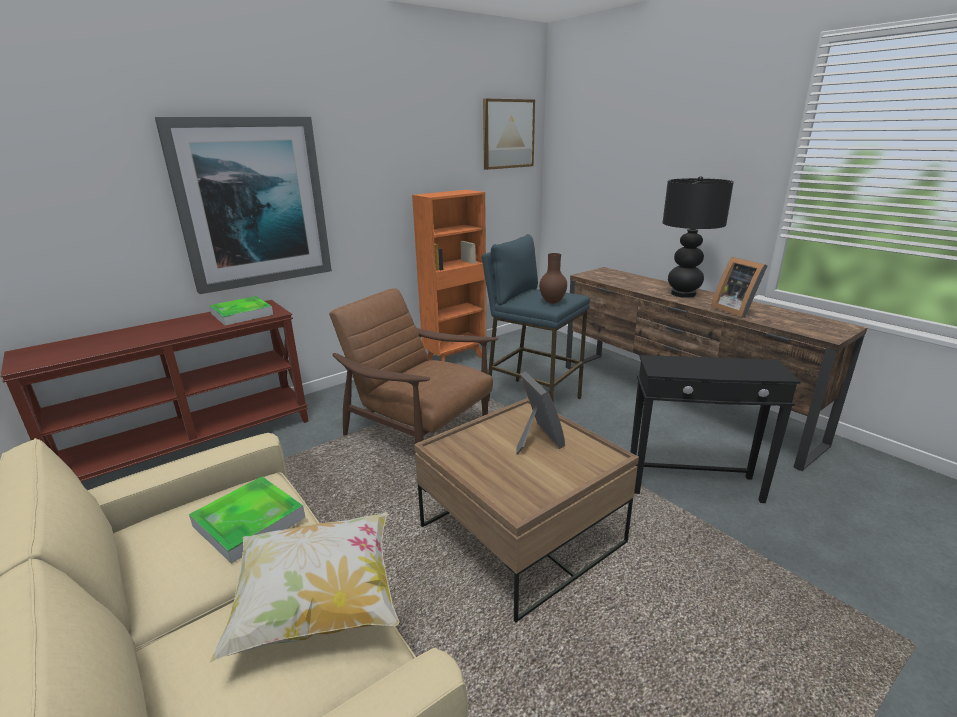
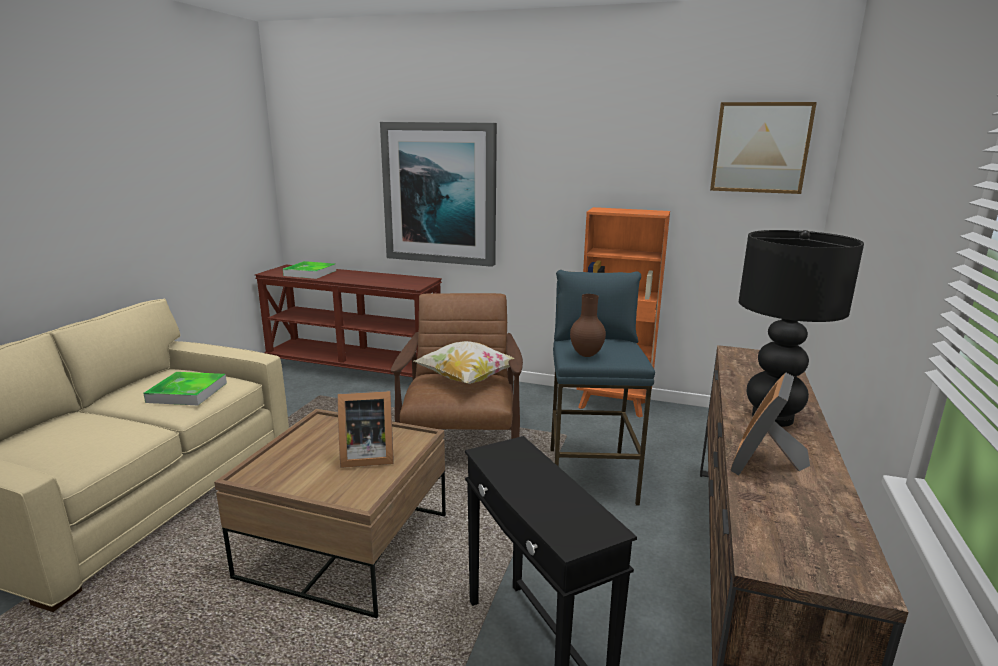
camera: 55 degrees right, 5 degrees down
(242, 314) = (400, 281): tray -> tray (310, 273)
(318, 604) = (111, 439): pillow -> pillow (467, 379)
(536, 440) = (366, 456): picture frame -> picture frame turned 45 degrees clockwise

